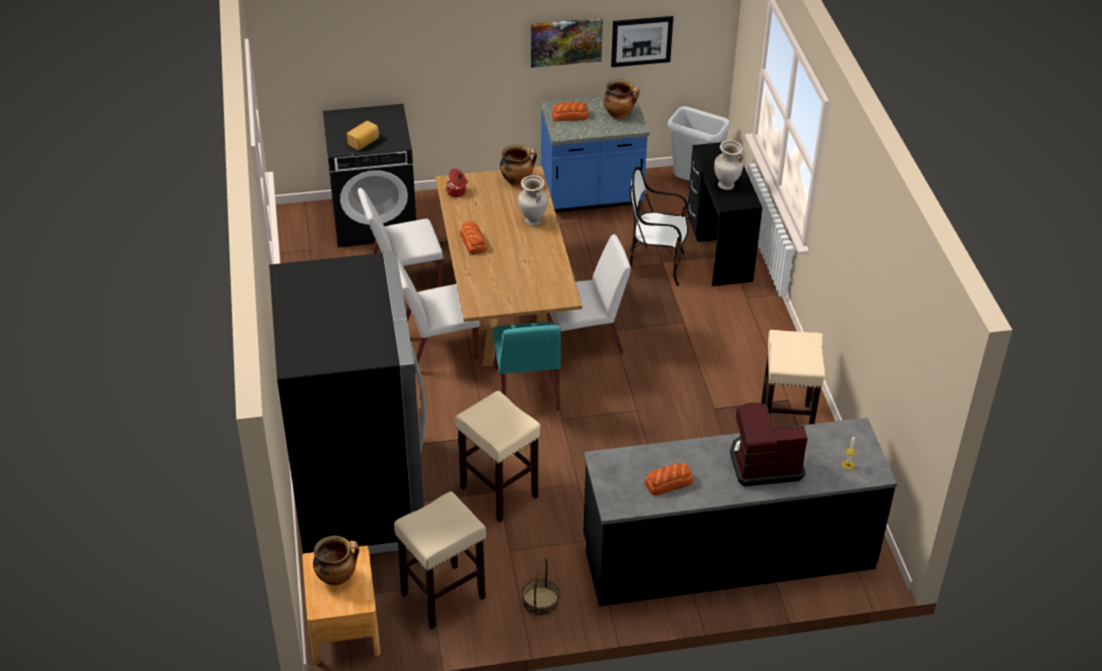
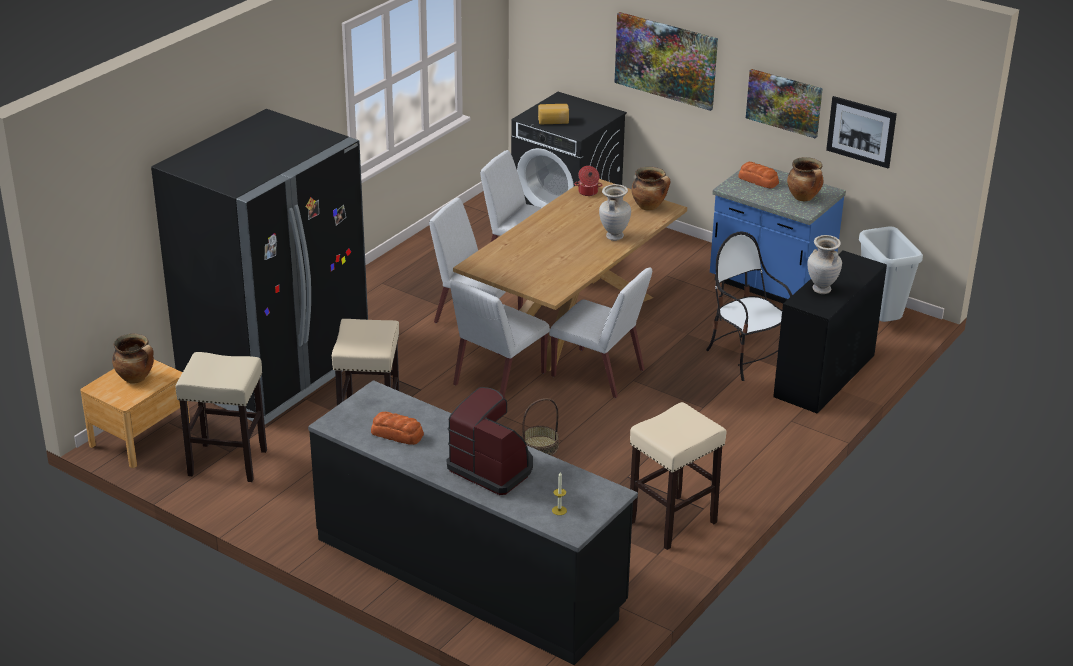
camera: 45 degrees right, 10 degrees down
(439, 44) = (666, 60): none -> picture
(473, 241) = (545, 227): bread -> none
(527, 390) = (499, 379): turquoise chair -> white chair
(540, 601) = (284, 509): basket -> basket (540, 446)

